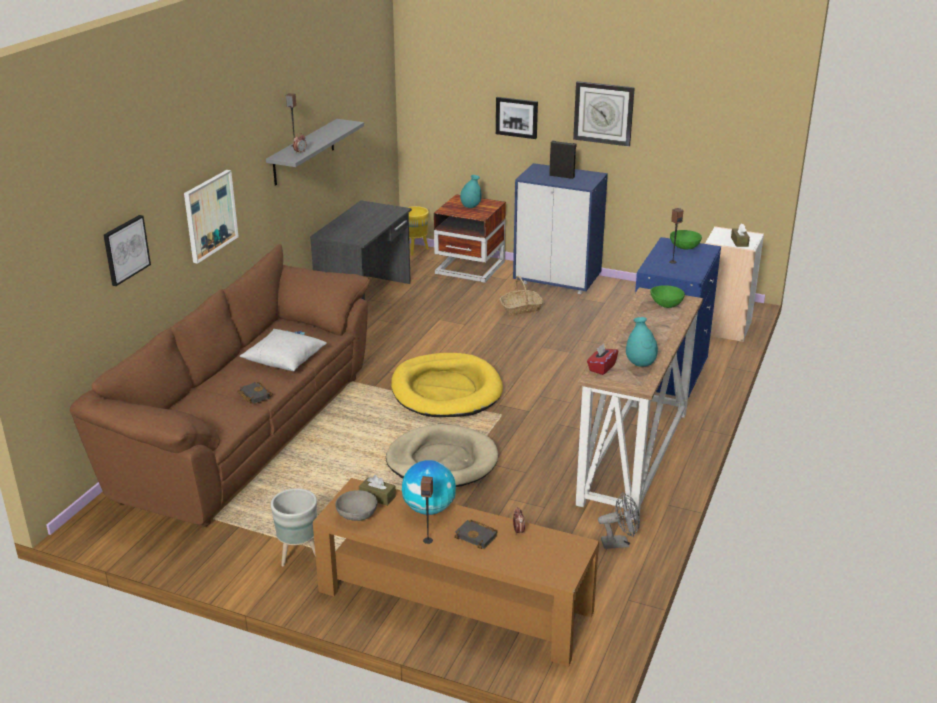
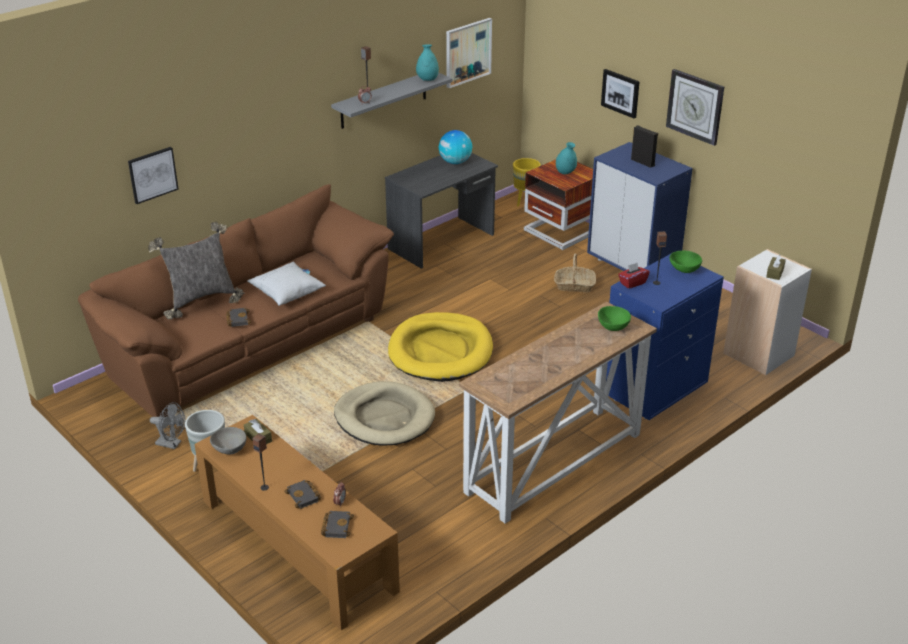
camera: 25 degrees right, 5 degrees up
(201, 391) = (201, 305): none -> pillow
(210, 215) = (255, 151): picture -> picture (467, 52)
(429, 509) = (288, 460): globe -> globe (455, 162)
(535, 553) = (336, 526): none -> black book
(601, 368) = (490, 375): red tissue box -> red tissue box (632, 283)
(619, 543) = (472, 539): grey fan -> grey fan (172, 444)
(640, 364) = (528, 381): turquoise vase -> turquoise vase (427, 80)

